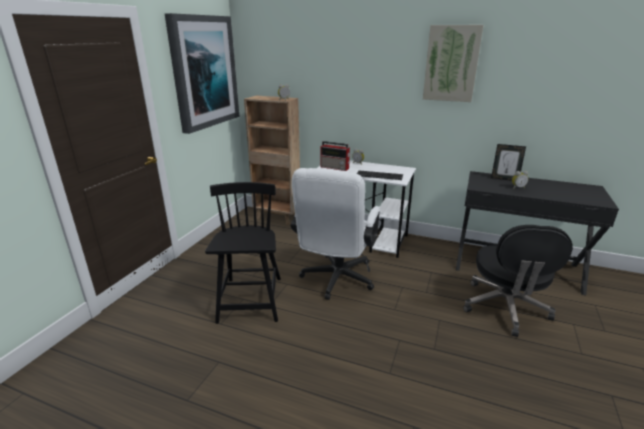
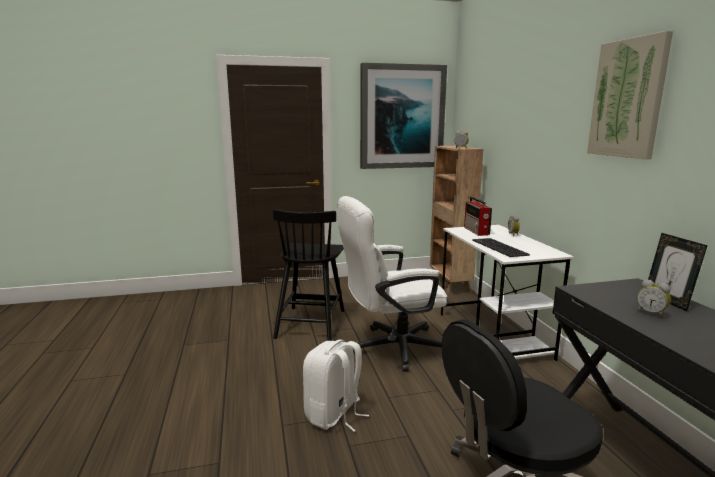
camera: 55 degrees right, 10 degrees down
(251, 300) = (310, 323): black chair -> black chair turned 135 degrees clockwise
(396, 342) = (334, 415): none -> white backpack

